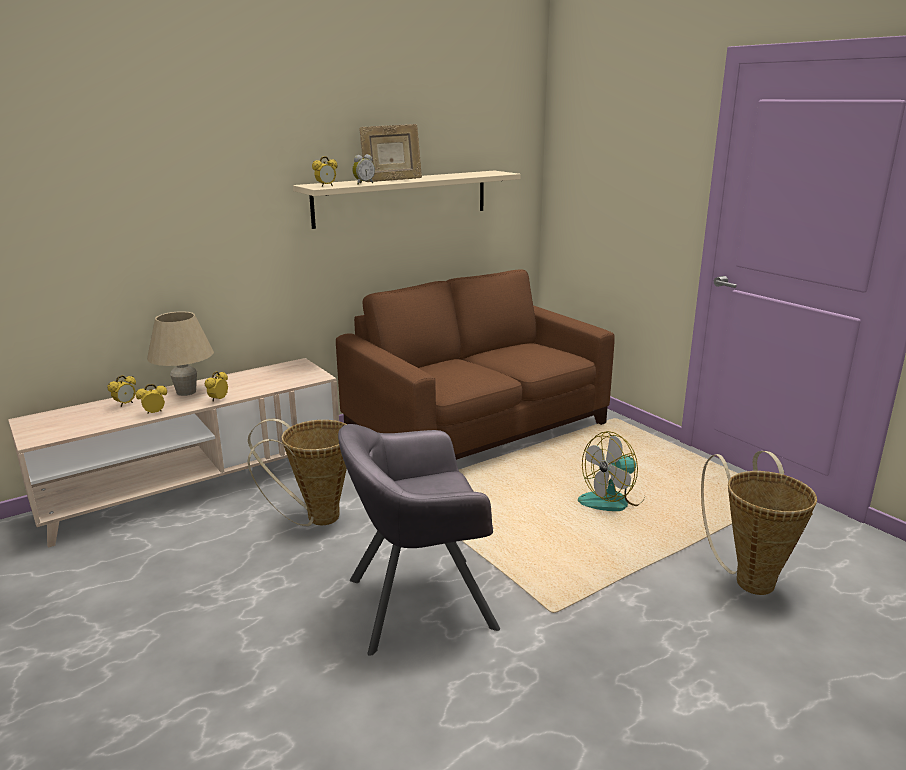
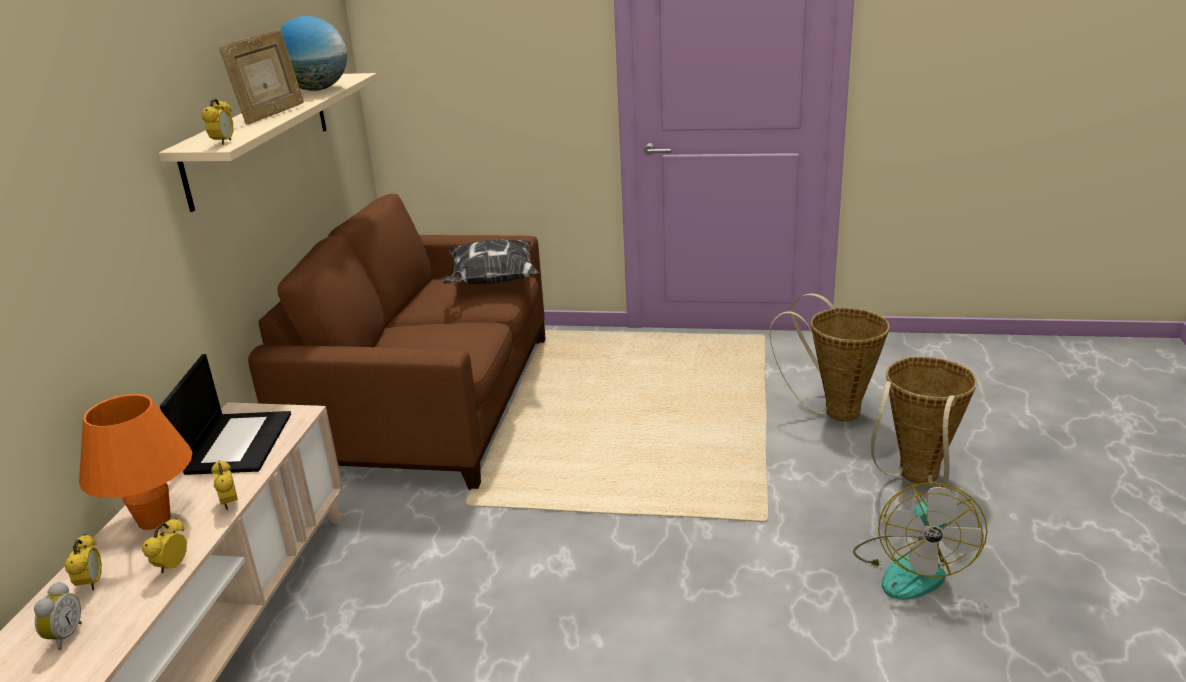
camera: 45 degrees left, 5 degrees up
(186, 392) = (154, 520): beige table lamp -> orange table lamp
(272, 376) = (237, 442): none -> laptop
(315, 518) = (428, 586): basket -> basket (915, 479)
(363, 183) = (255, 127): alarm clock -> alarm clock (64, 636)
(419, 603) = (662, 587): grey armchair -> none
(458, 175) = (317, 89): none -> globe
(551, 354) = (492, 282): none -> pillow
(612, 500) = (660, 405): fan -> fan (911, 568)

